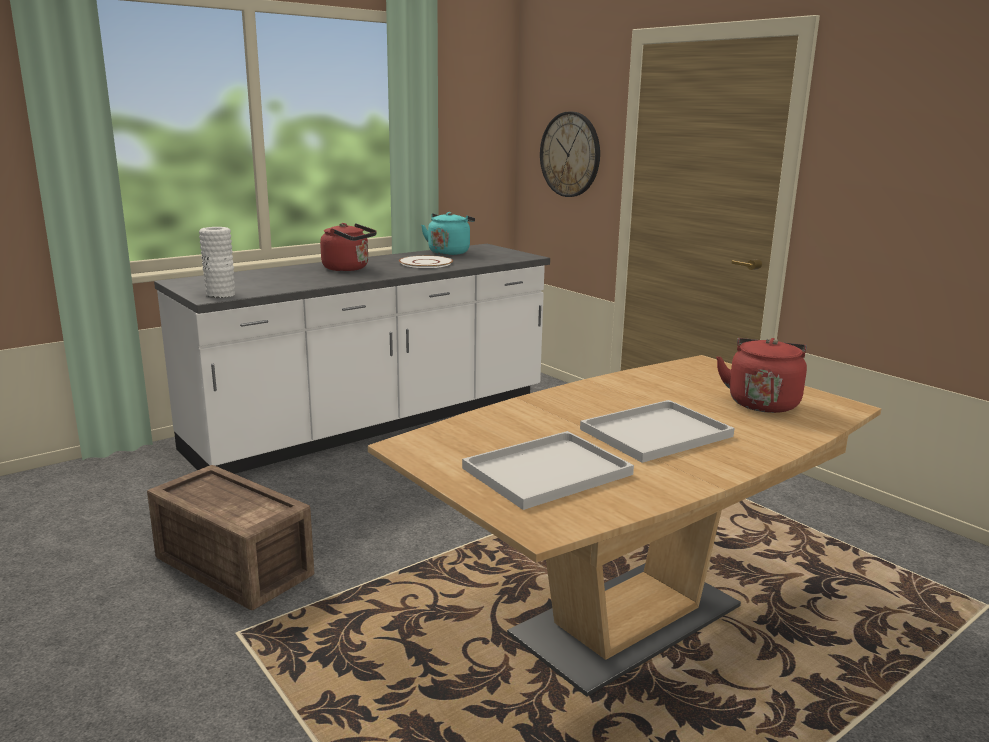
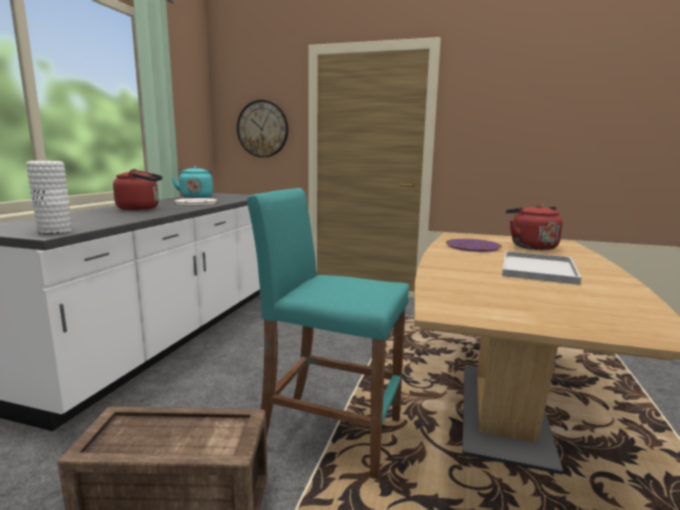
camera: 35 degrees left, 5 degrees down
(410, 564) = (330, 432): none -> turquoise stool
(548, 470) = (558, 302): white tray -> none
(671, 385) = (473, 246): none -> purple plate

